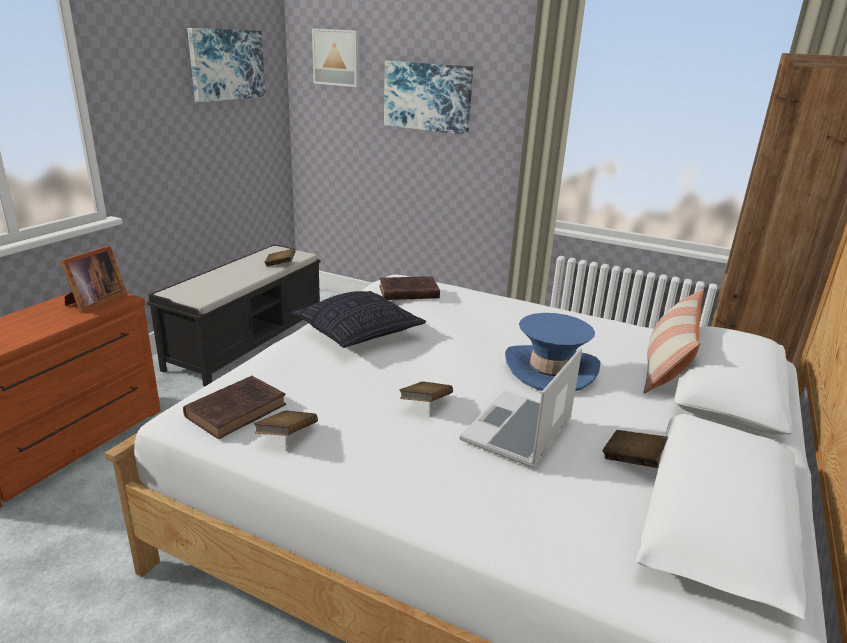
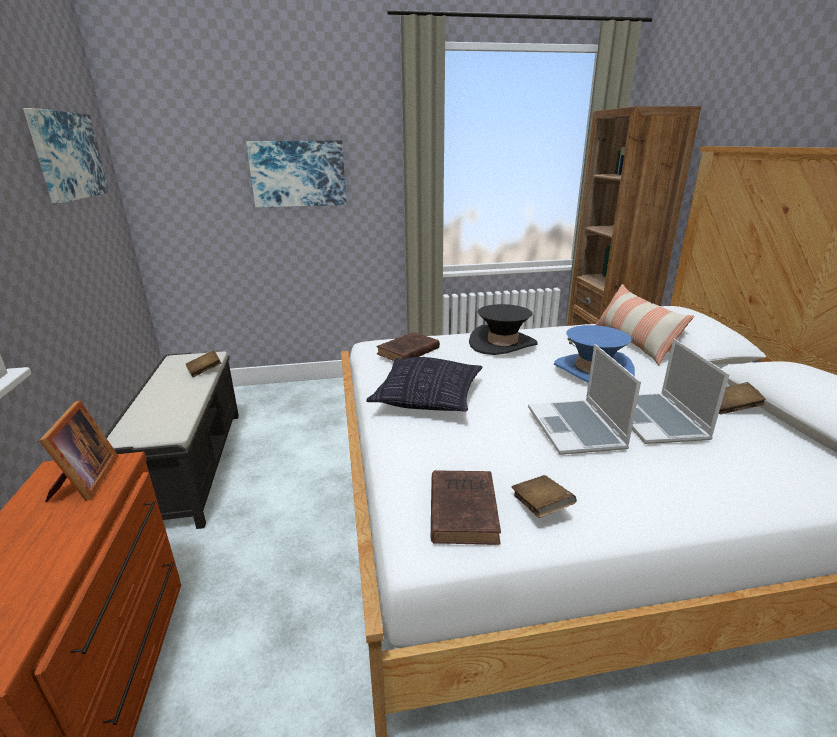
camera: 35 degrees left, 0 degrees up
(337, 57) = (182, 142): picture -> none
(425, 403) = (577, 429): brown book -> laptop
(511, 315) = (502, 344): none -> black hat

